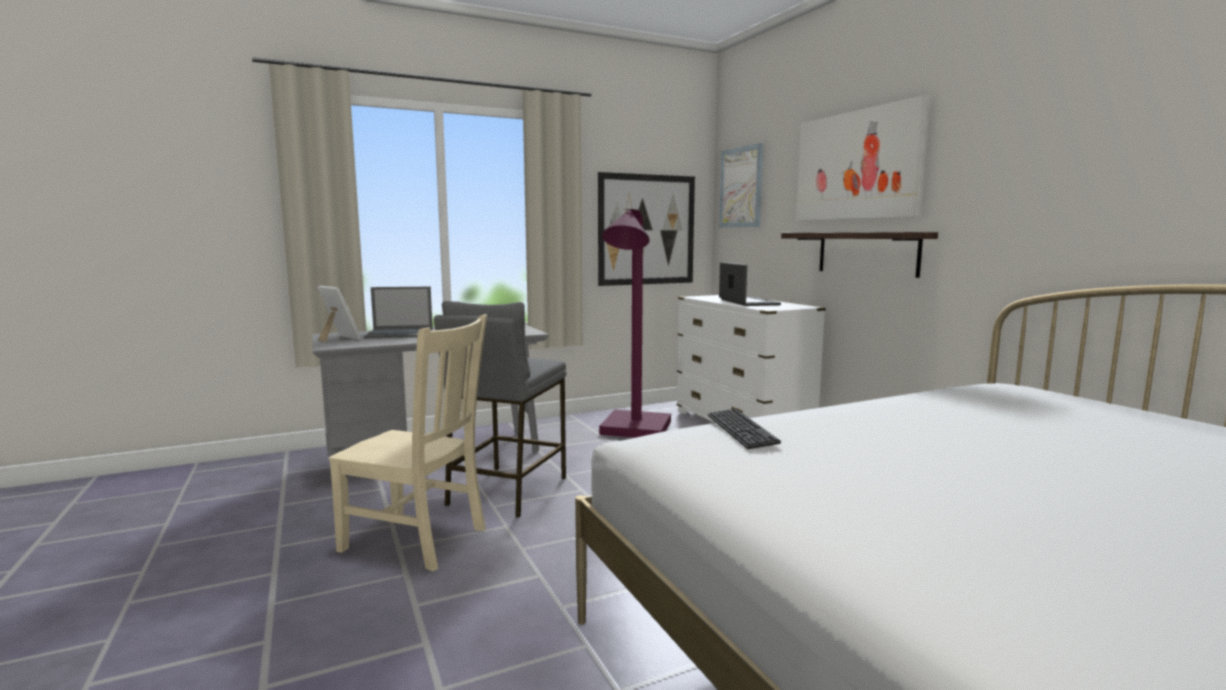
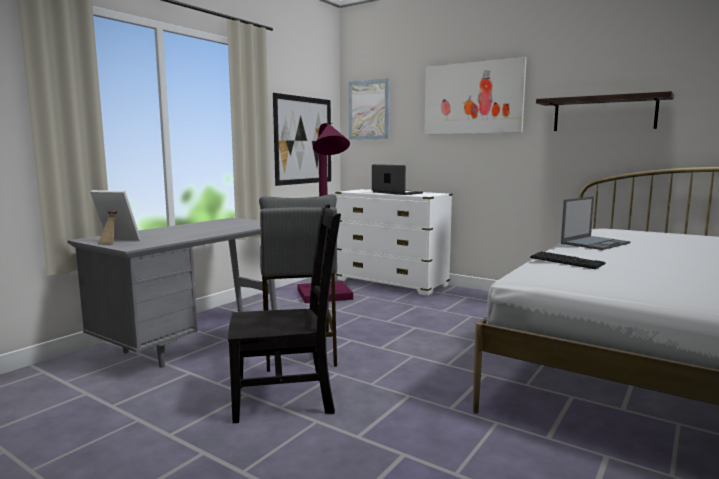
camera: 30 degrees left, 0 degrees up
(400, 334) = (163, 233): laptop -> laptop (595, 243)
(418, 540) = (287, 398): beige chair -> black chair
(867, 253) = (483, 156): shelf -> shelf (604, 114)

